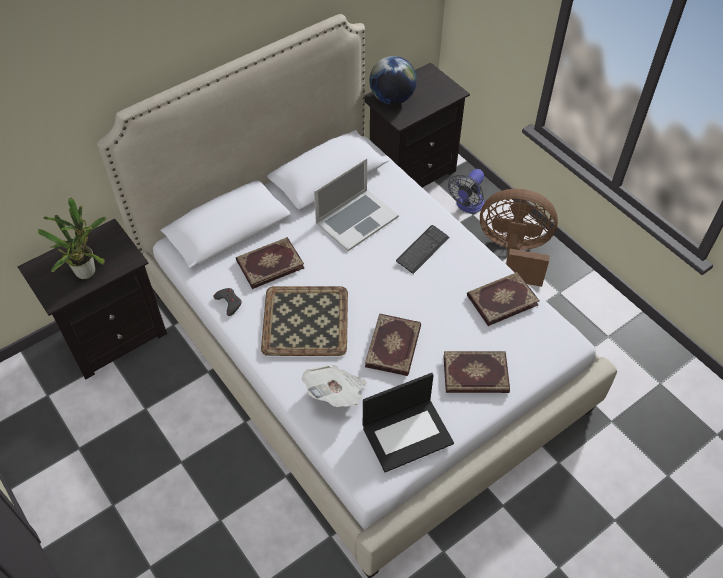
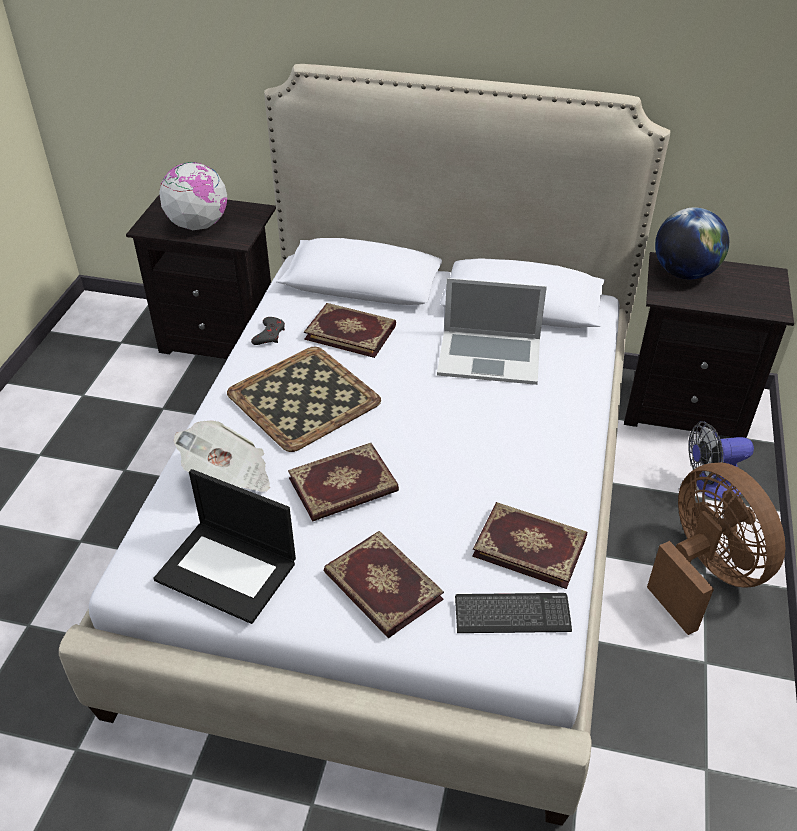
camera: 50 degrees right, 10 degrees down
(87, 270) = (198, 225): potted plant -> globe
(422, 250) = (514, 431): keyboard -> keyboard (512, 615)

